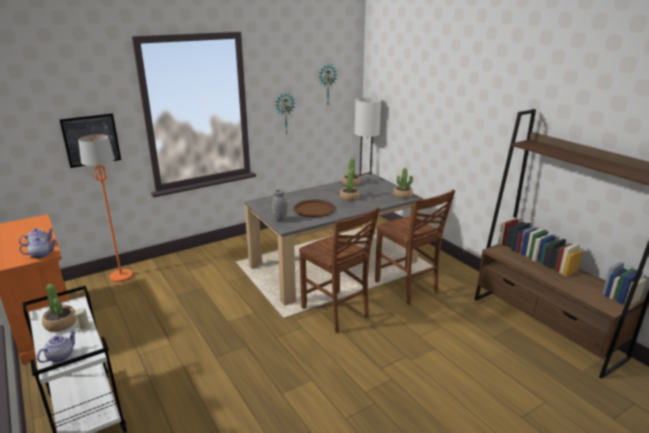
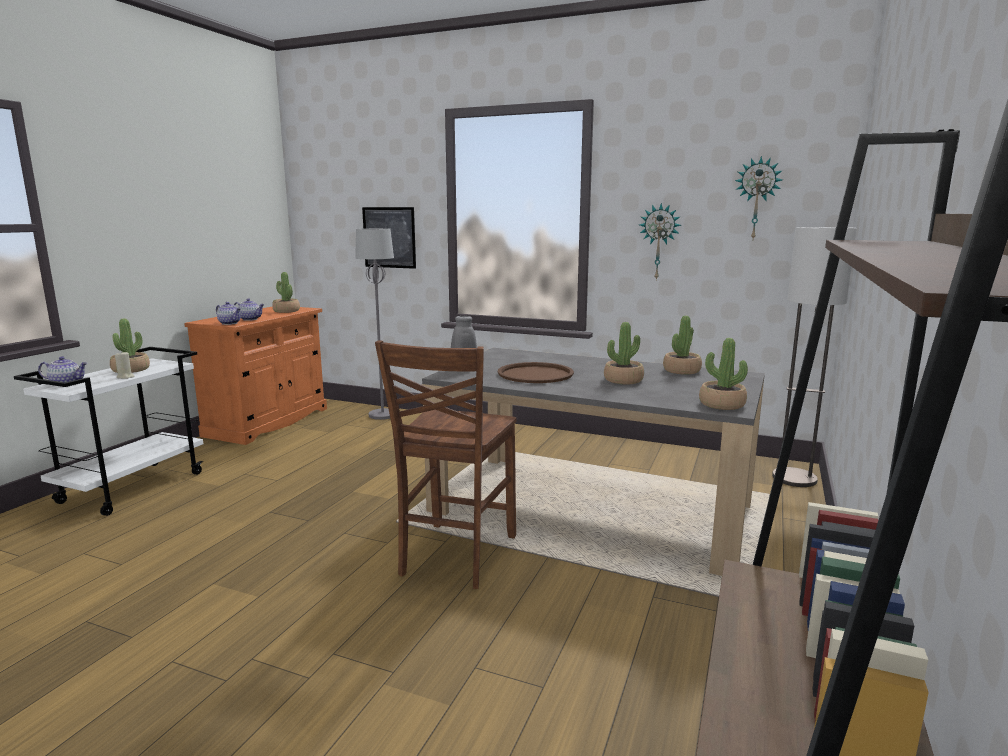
camera: 55 degrees right, 10 degrees down
(31, 227) = (286, 311): none -> potted plant
(121, 276) = (382, 415): orange floor lamp -> grey floor lamp
(407, 287) = (627, 598): brown chair -> none

